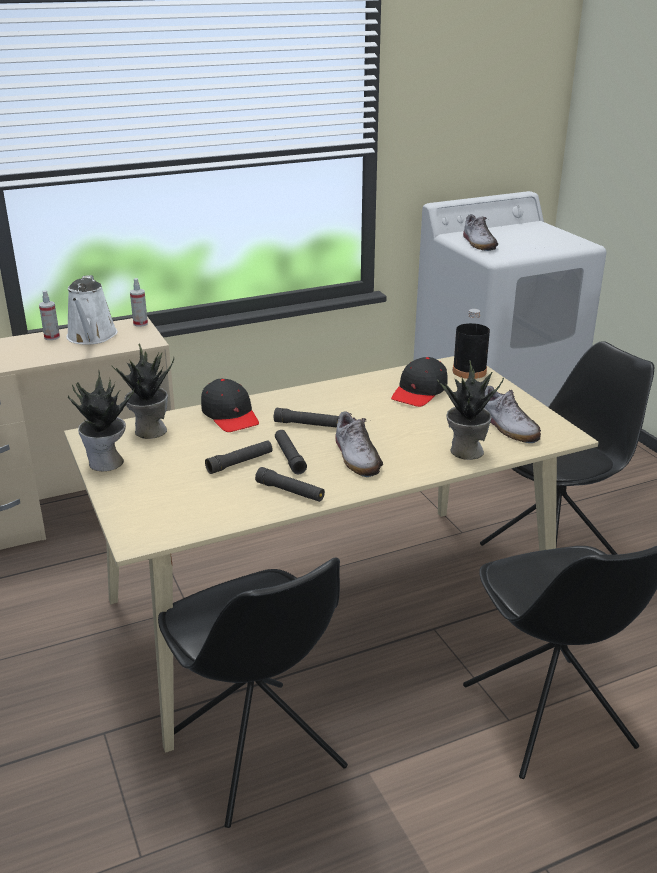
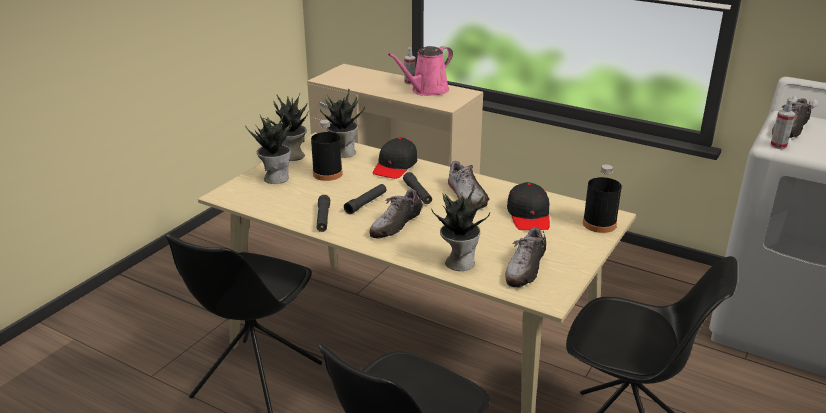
camera: 55 degrees right, 0 degrees up
(91, 337) = (427, 90): white watering can -> pink watering can
(140, 323) = (468, 94): spray bottle -> spray bottle (778, 146)
(147, 490) = (276, 178): none -> potted plant
(188, 456) = (327, 174): none -> black bottle
(240, 462) = (339, 191): black flashlight -> none
(344, 403) = (467, 195): none -> shoe
(419, 392) = (529, 215): black cap -> black cap turned 90 degrees counterclockwise

